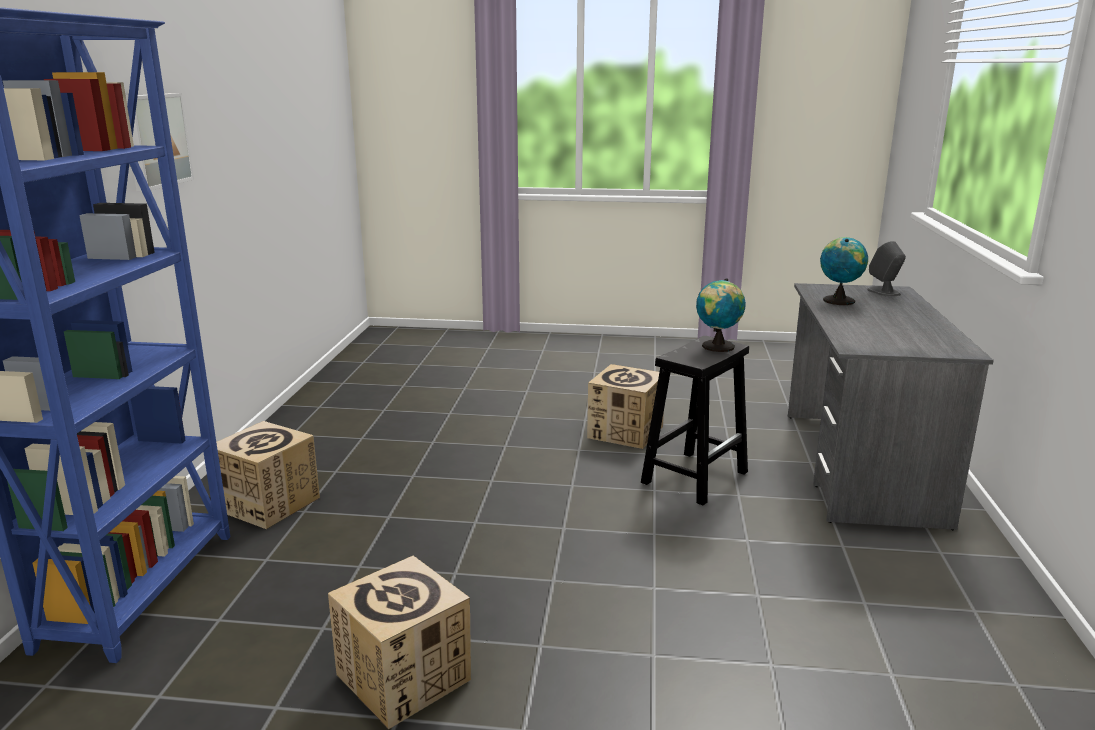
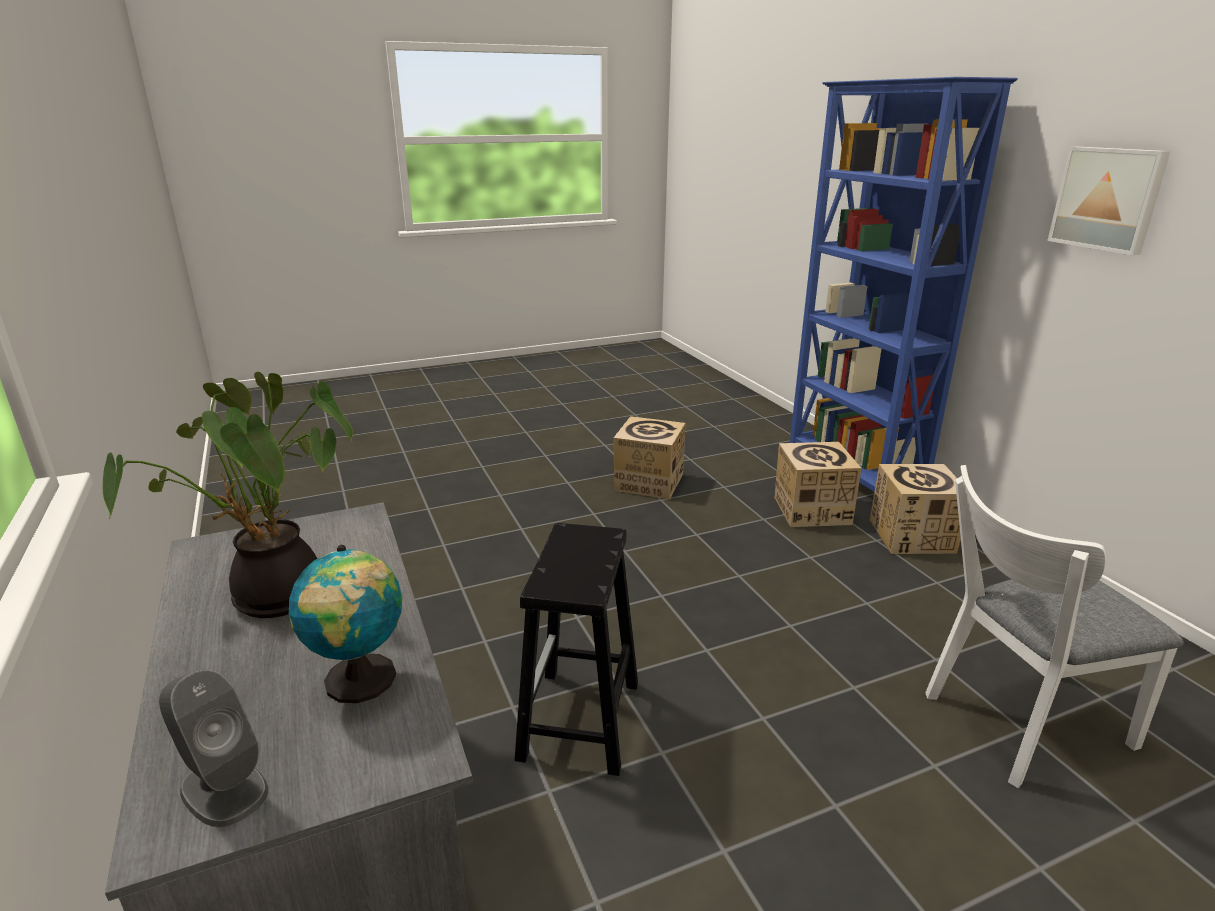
camera: 150 degrees right, 5 degrees up
(448, 415) = (1015, 724): none -> white chair
(625, 432) = (744, 794): cardboard box -> cardboard box (811, 510)
(717, 347) = (562, 574): globe -> none
(895, 325) = (273, 600): none -> potted plant

